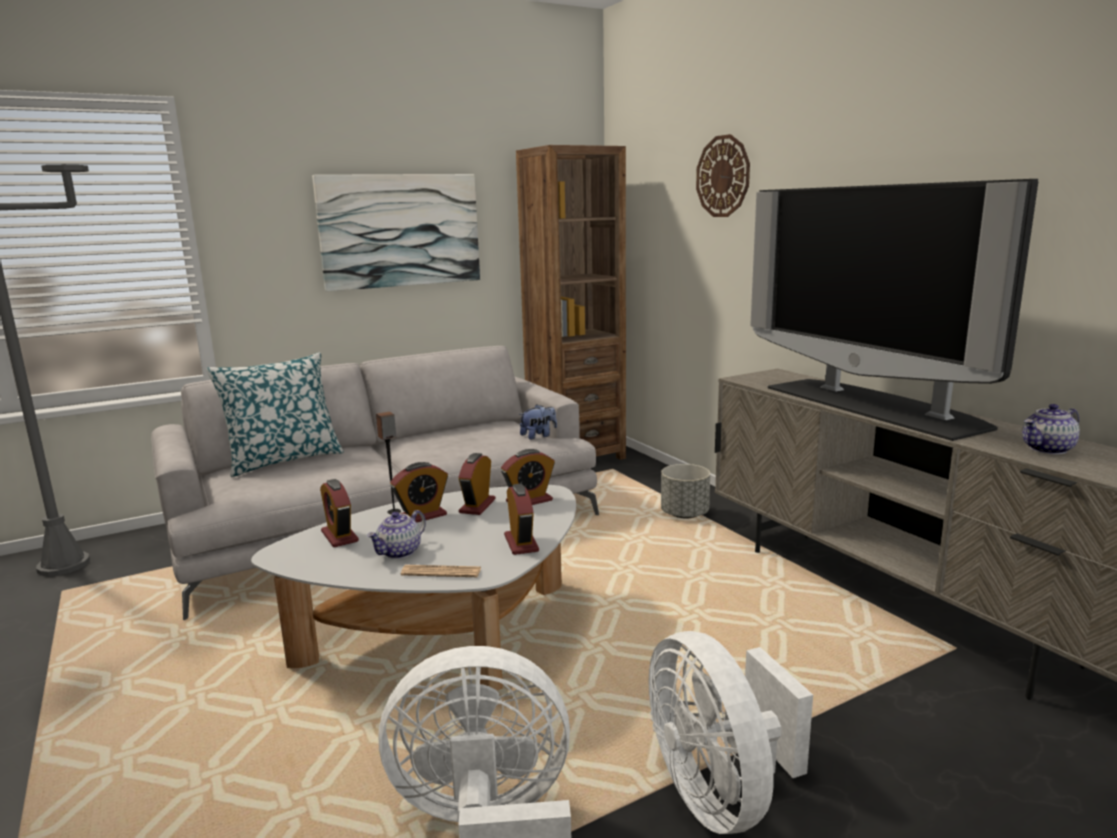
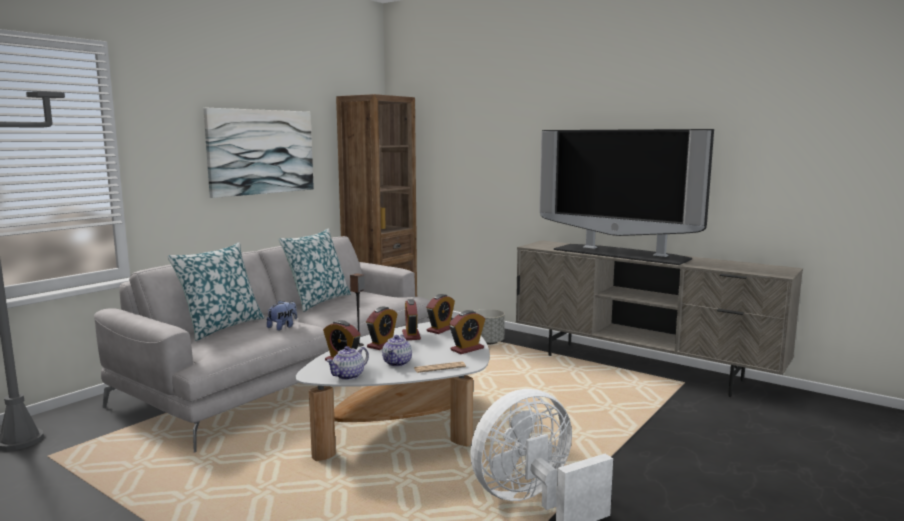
camera: 25 degrees left, 5 degrees down
(436, 433) = (318, 301): none -> pillow
(521, 543) = (467, 349): alarm clock -> alarm clock turned 90 degrees clockwise
(538, 436) = (393, 296): plush toy -> plush toy (283, 327)
(719, 794) = (631, 460): white fan -> none
(723, 176) = (492, 120): wall clock -> none
(1048, 449) = (723, 265): teapot -> teapot (348, 376)

